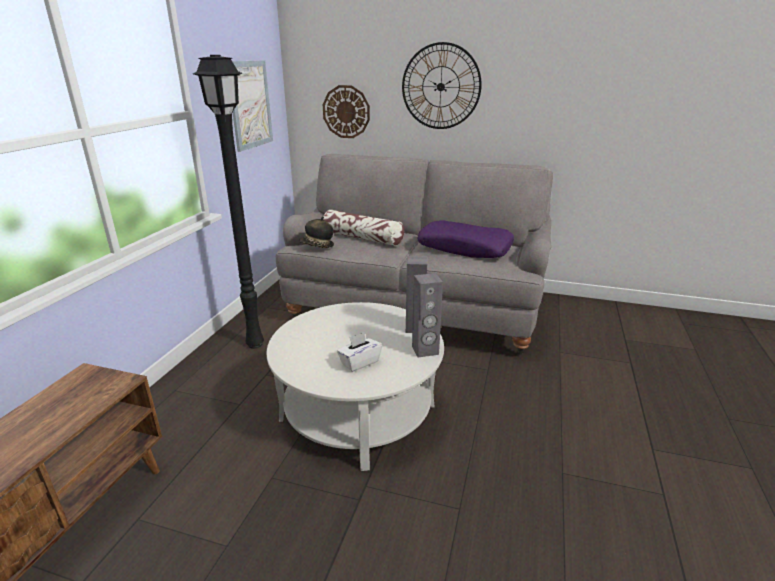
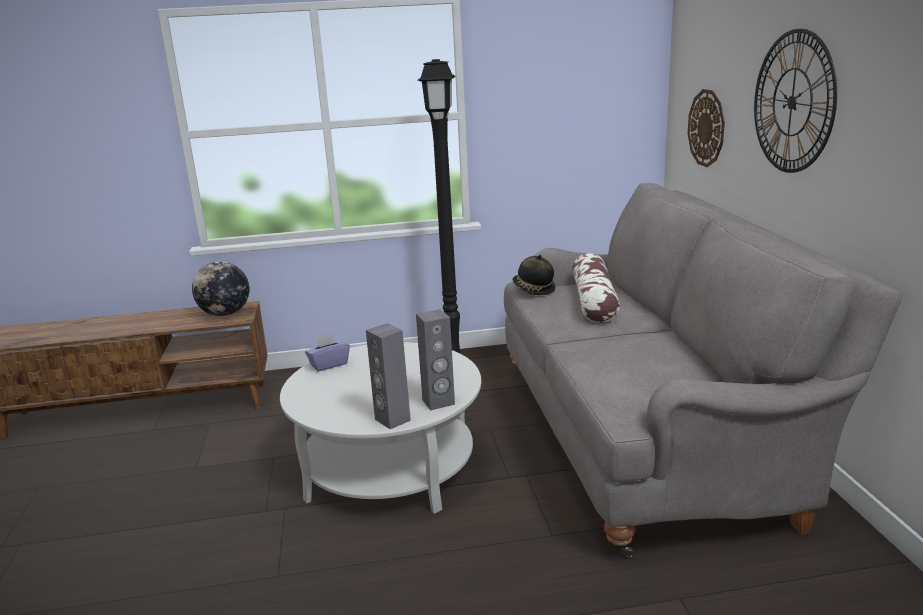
camera: 65 degrees right, 5 degrees down
(85, 390) = (225, 314): none -> globe
(250, 104) = (577, 108): picture -> none
(291, 358) = (329, 364): none -> purple tissue box
(359, 362) = (343, 394): white tissue box -> none
(465, 248) = (652, 360): purple pillow -> none

